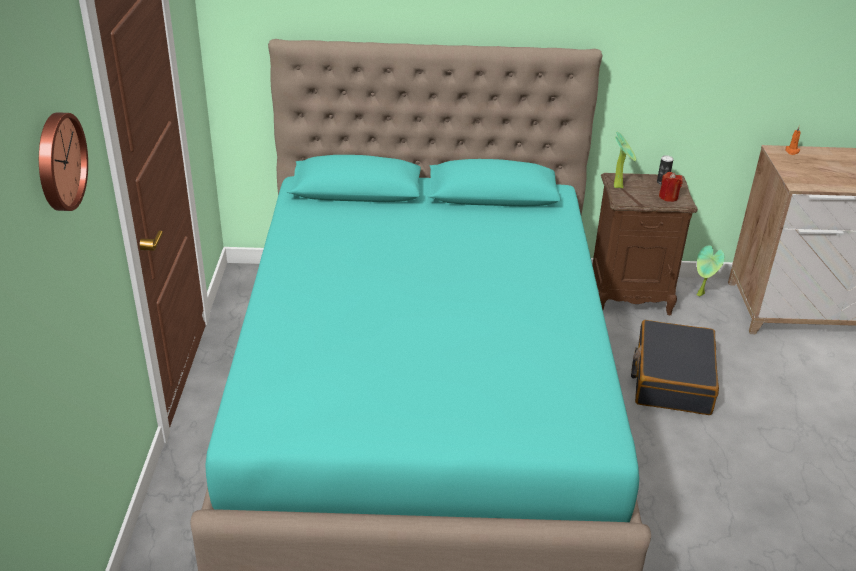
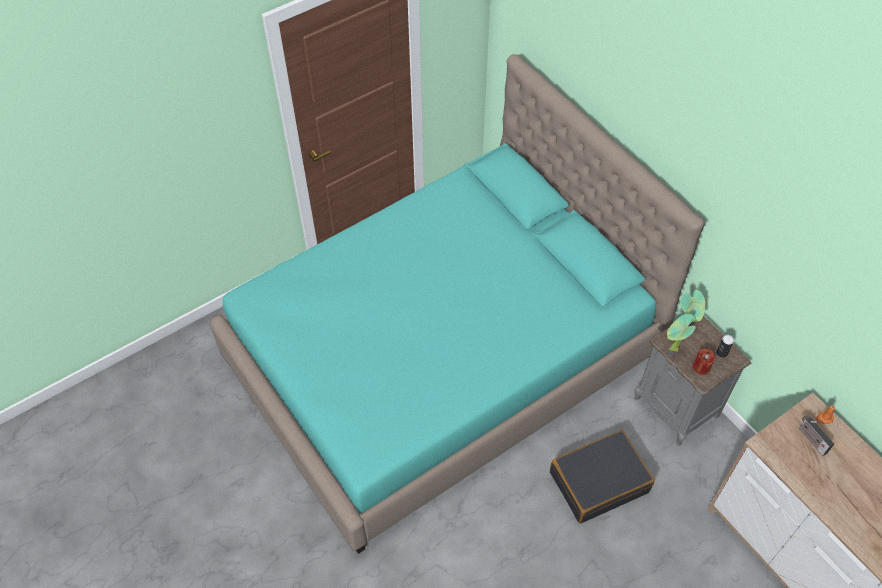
camera: 55 degrees right, 20 degrees up
(58, 161) = (198, 111): wall clock -> none
(630, 297) = (675, 408): brown nightstand -> grey nightstand
(701, 295) = (727, 454): potted plant -> potted plant (672, 350)
(809, 164) = (811, 439): none -> radio

